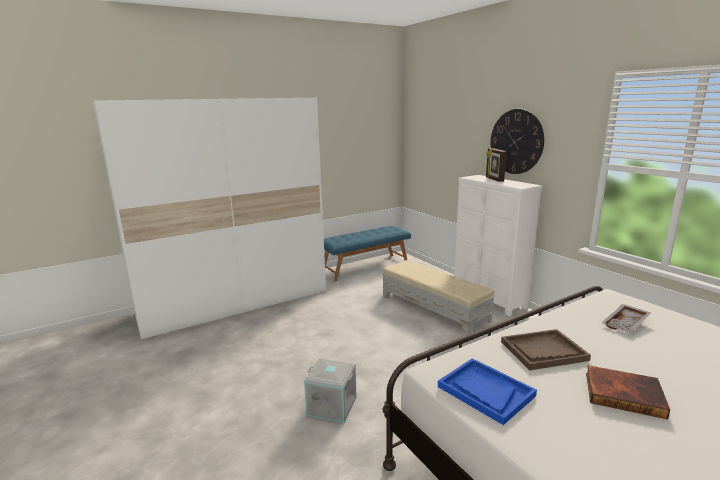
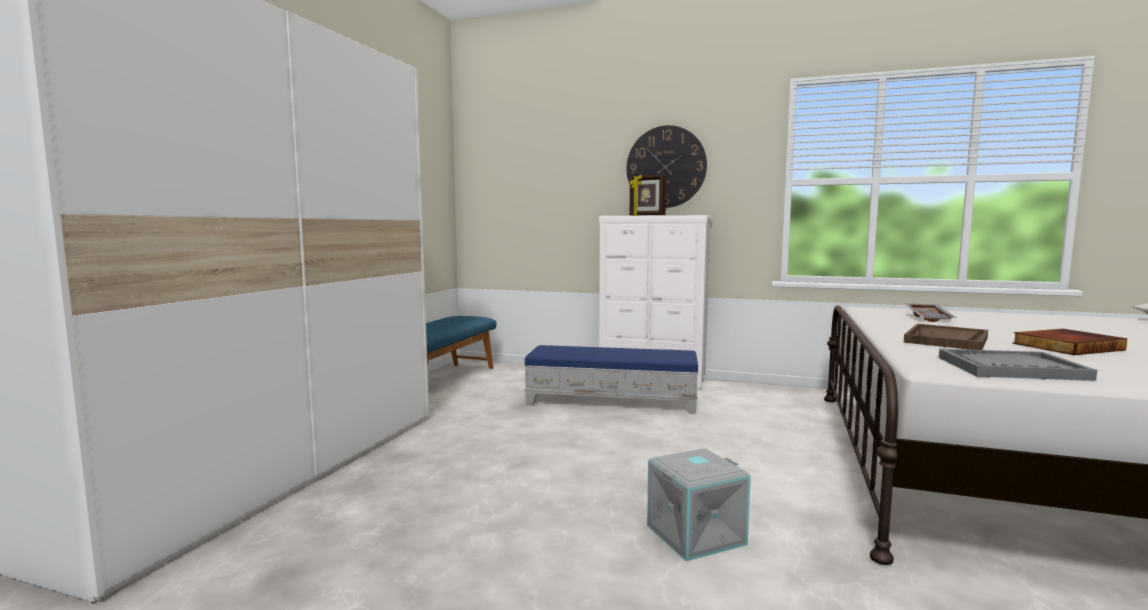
camera: 40 degrees left, 10 degrees down
(434, 308) = (612, 401): beige ottoman -> blue ottoman
(485, 391) = (1010, 368): blue tray -> grey tray

